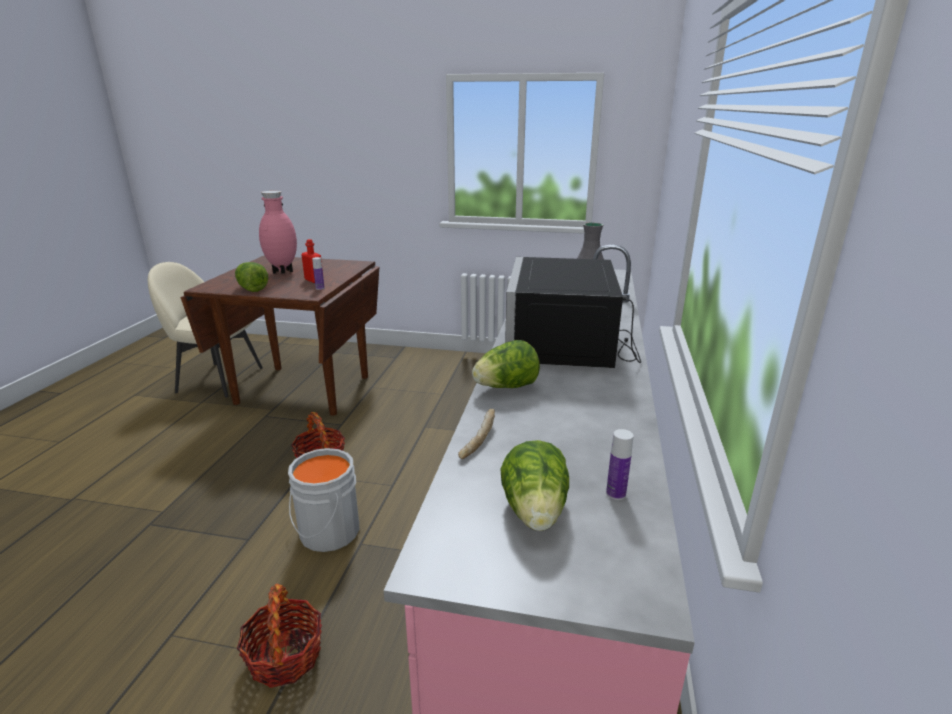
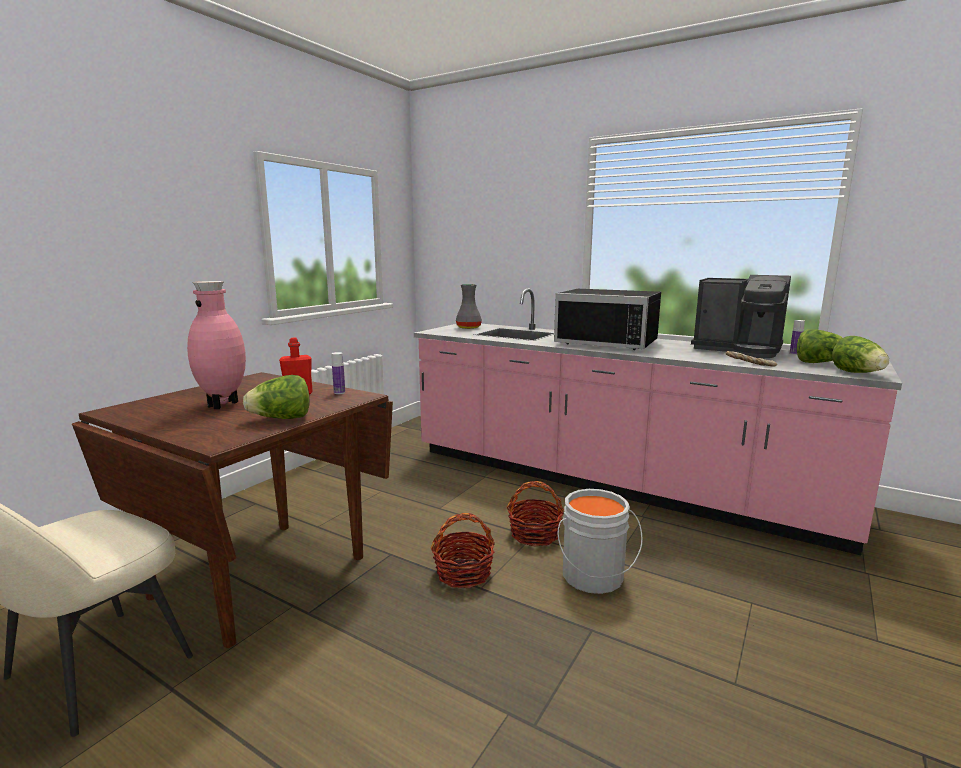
camera: 70 degrees left, 10 degrees down
(285, 656) = (749, 608): basket -> basket (534, 534)
(506, 387) = (676, 355): lettuce -> lettuce (857, 373)
(602, 437) = (738, 350): none -> coffee machine

